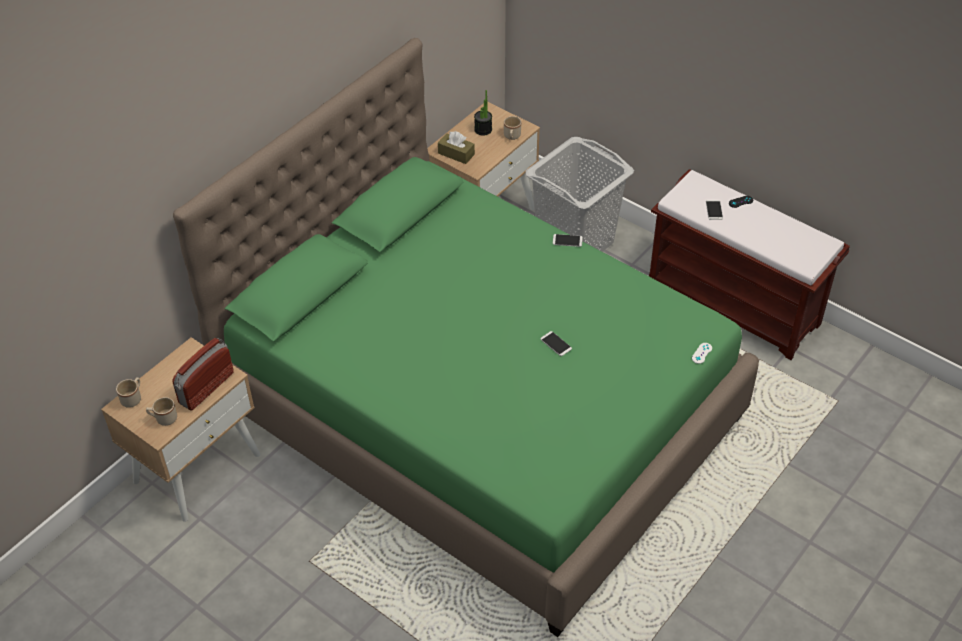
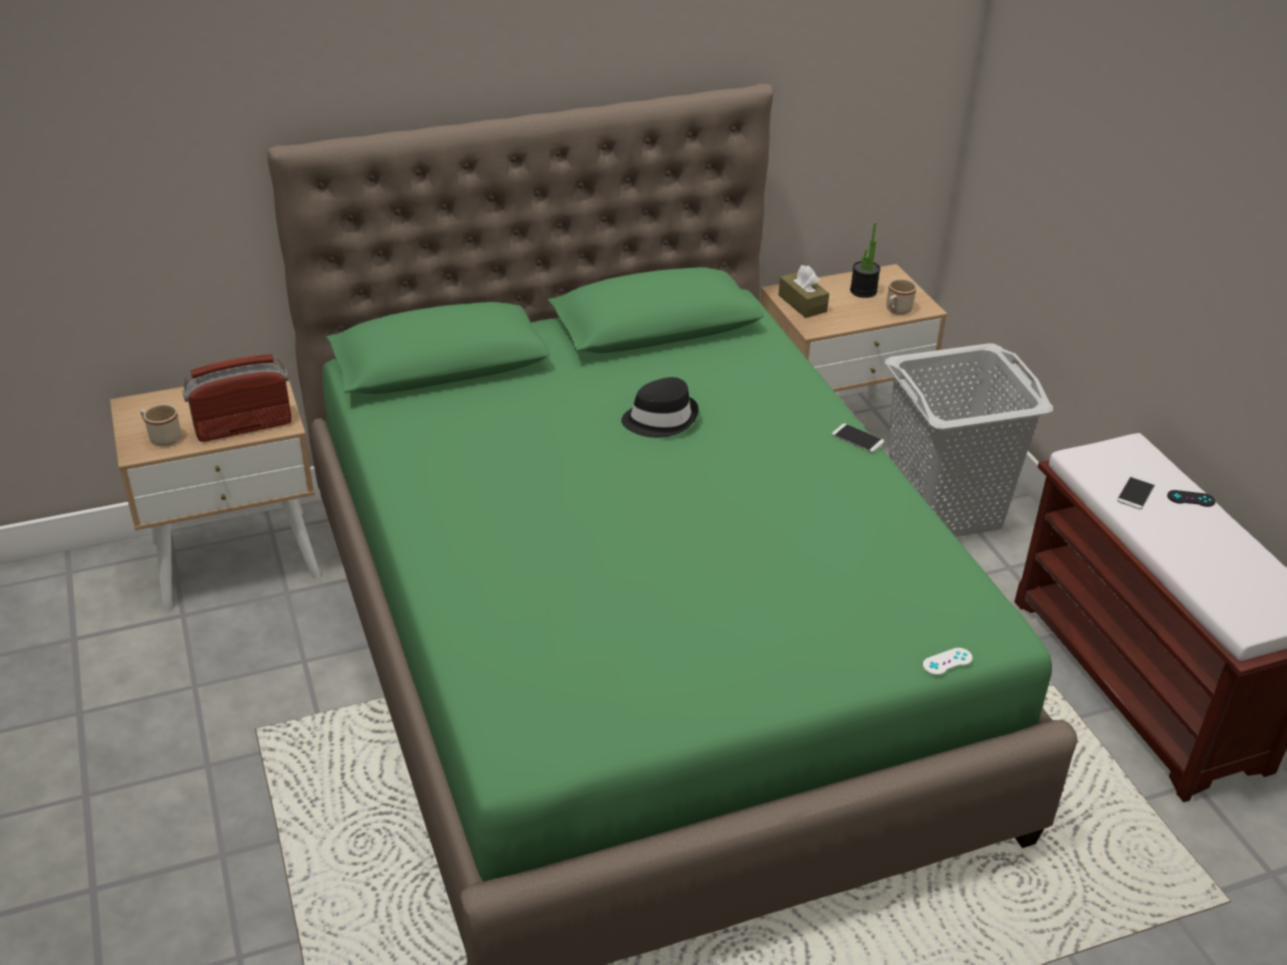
camera: 30 degrees right, 10 degrees down
(133, 398) = (154, 403): beige mug -> none
(456, 275) = (660, 419): none -> black hat
(556, 344) = (723, 553): phone -> none

